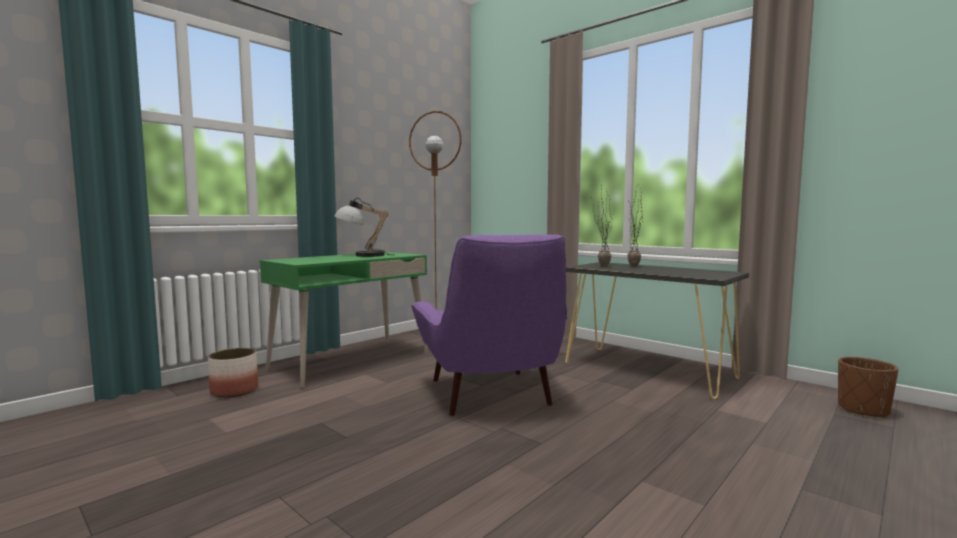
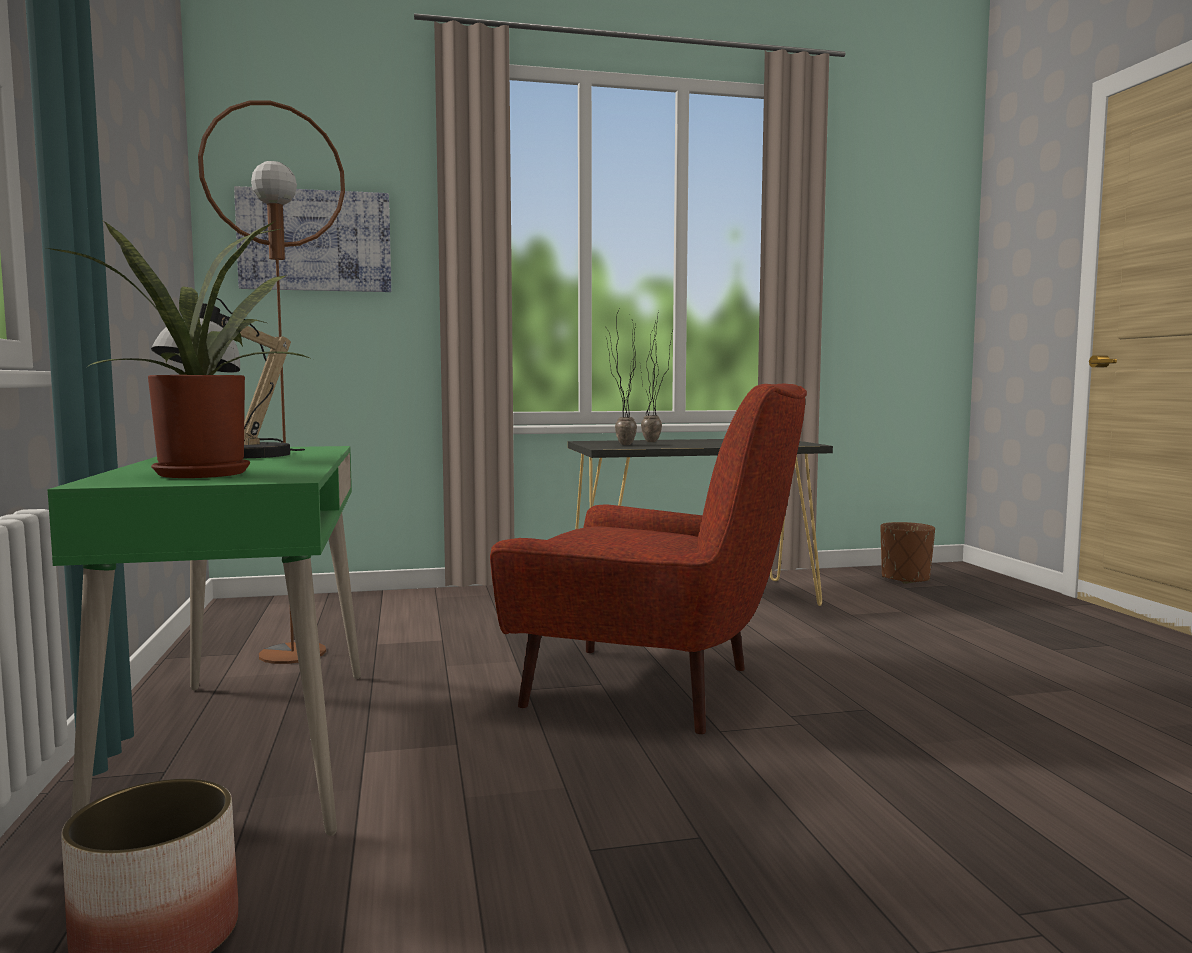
camera: 55 degrees left, 0 degrees up
(308, 259) = (204, 473): none -> potted plant
(491, 395) = (655, 689): purple armchair -> red armchair
(508, 160) = (315, 241): none -> picture

